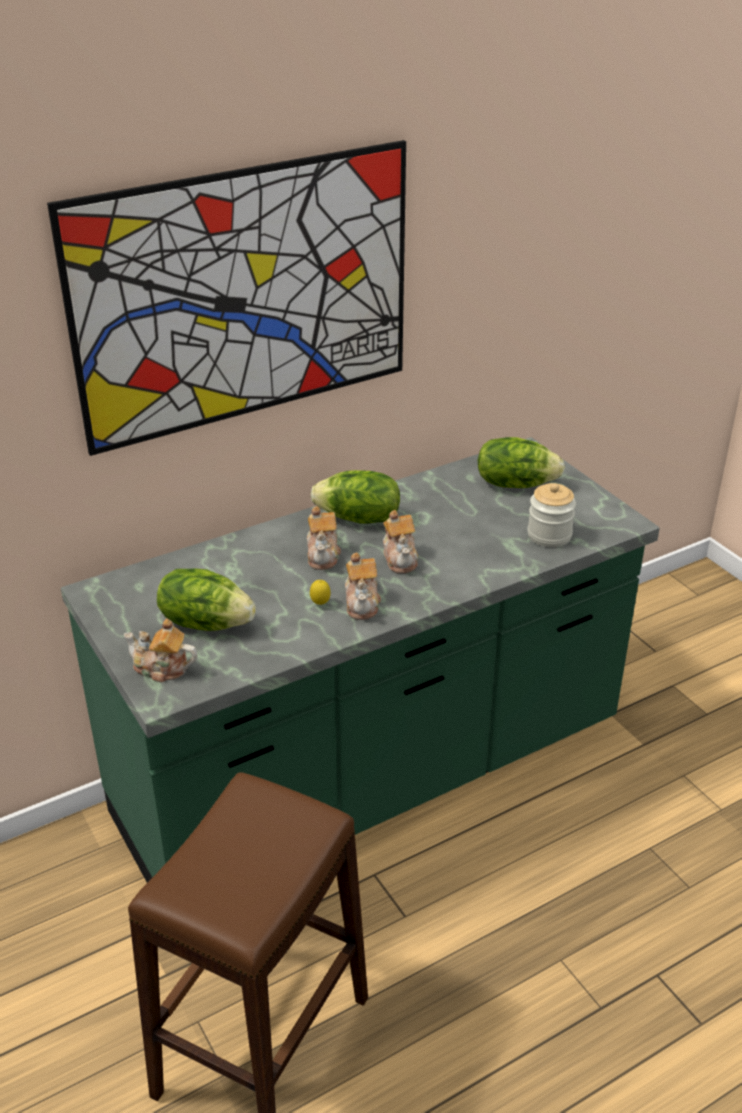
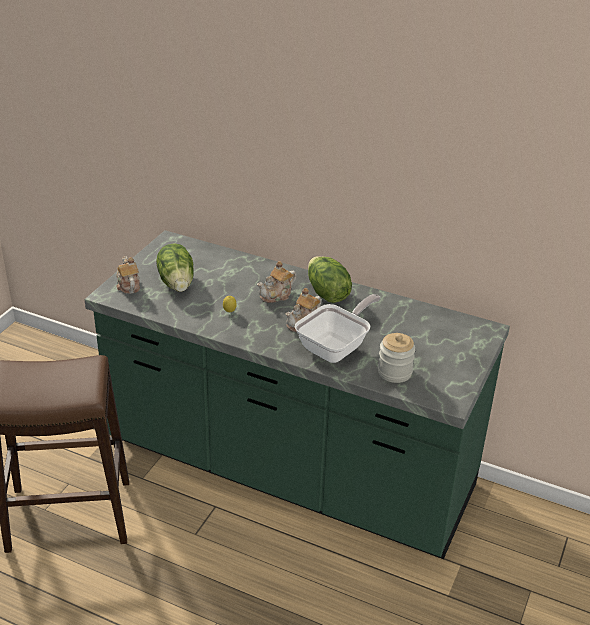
camera: 55 degrees right, 0 degrees up
(246, 296) = (295, 112): picture -> none
(362, 603) = (245, 326): teapot -> none
(470, 554) = (337, 347): none -> frying pan
(515, 483) = (439, 338): lettuce -> none

